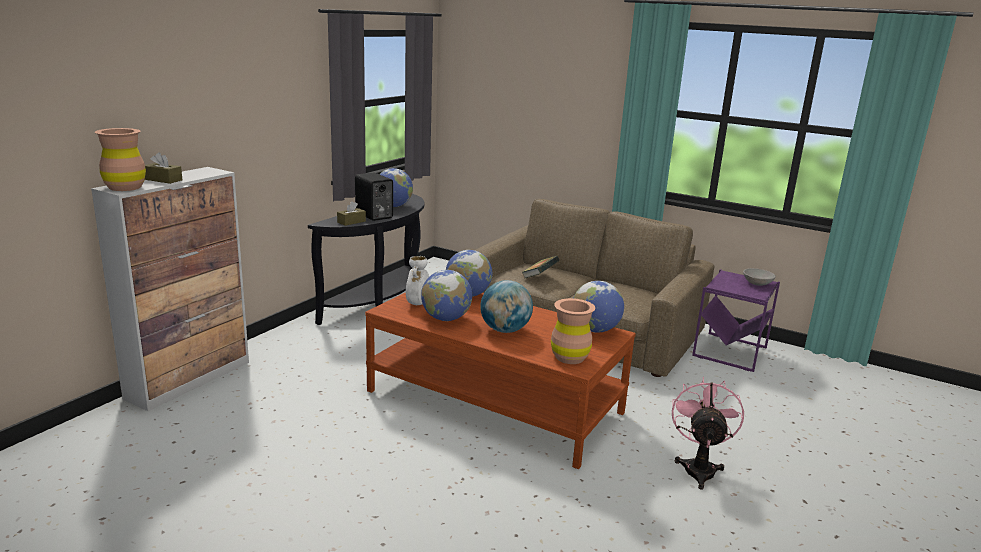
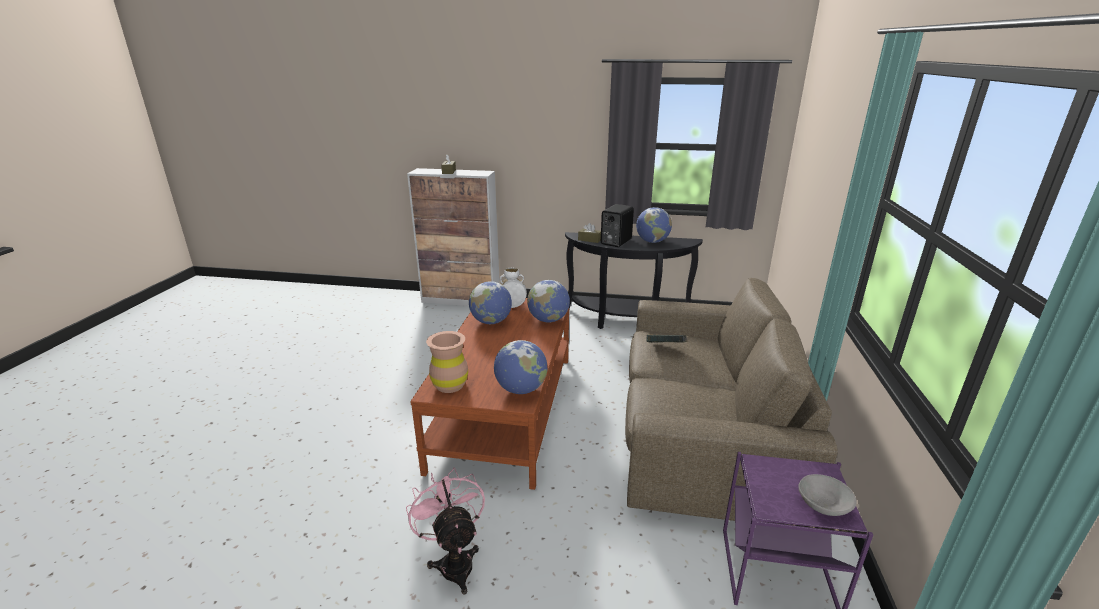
camera: 70 degrees right, 5 degrees up
(125, 187) = (423, 171): brown vase -> none
(505, 330) = (486, 348): globe -> none
(699, 467) = (454, 561): pink fan -> pink fan turned 105 degrees counterclockwise

